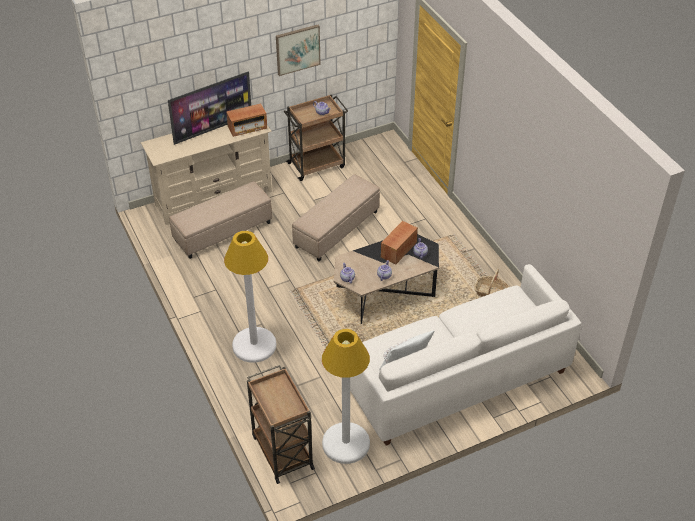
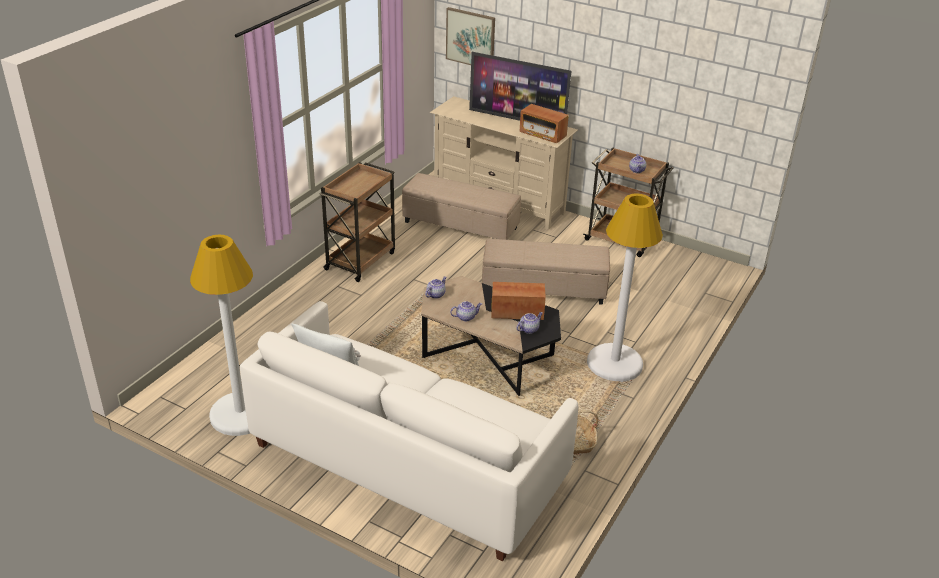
camera: 55 degrees right, 10 degrees down
(254, 345) = (327, 302): white floor lamp -> white floor lamp (614, 363)
(282, 451) = (199, 374): brown cart -> brown cart (361, 260)
(297, 49) = (640, 78): picture -> picture (470, 38)

